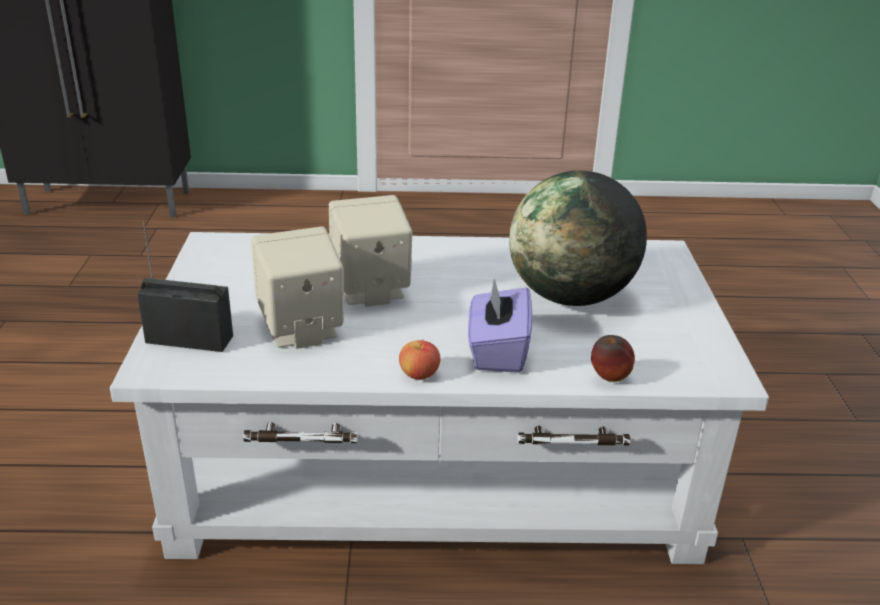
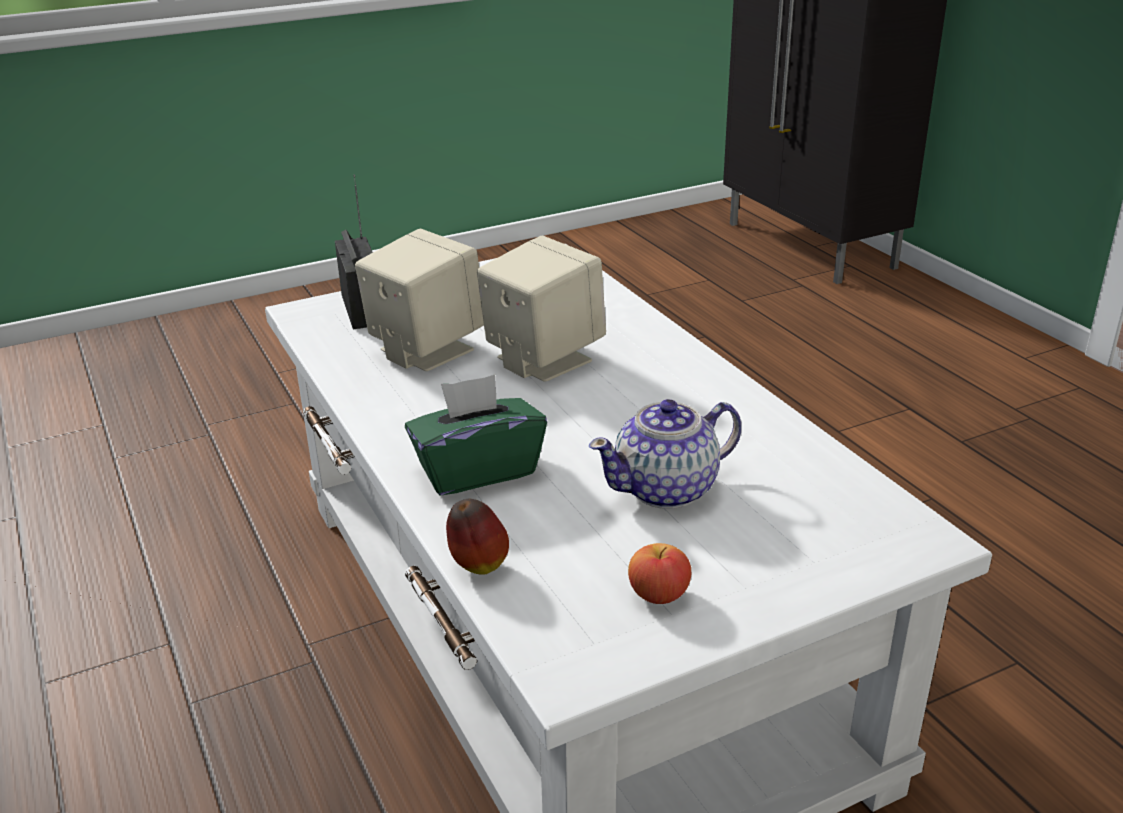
camera: 65 degrees right, 0 degrees up
(419, 374) = (389, 436): apple -> apple (658, 594)
(497, 351) = (477, 470): purple tissue box -> green tissue box
(570, 297) = (667, 489): globe -> teapot

